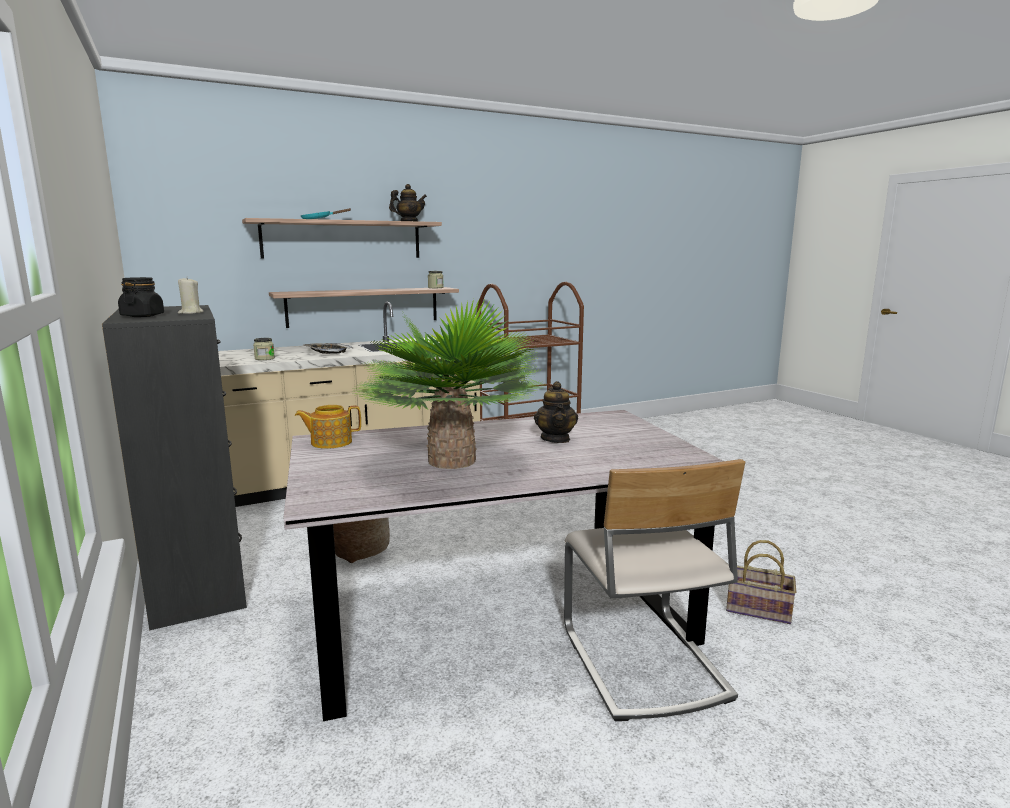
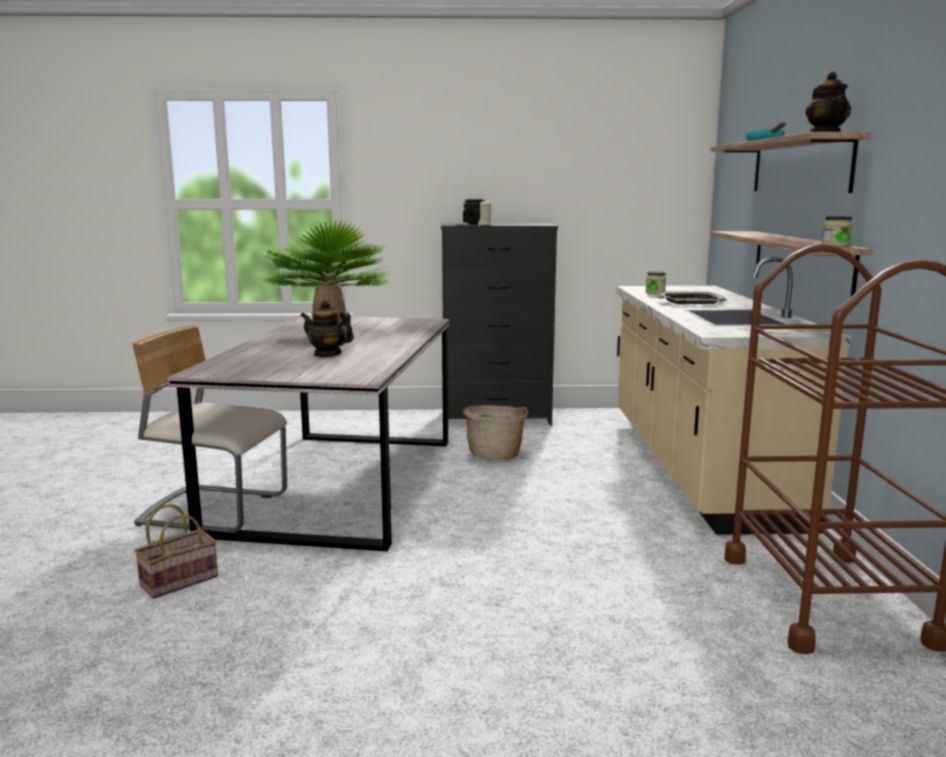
camera: 115 degrees right, 0 degrees up
(330, 442) = (417, 322): teapot -> none

